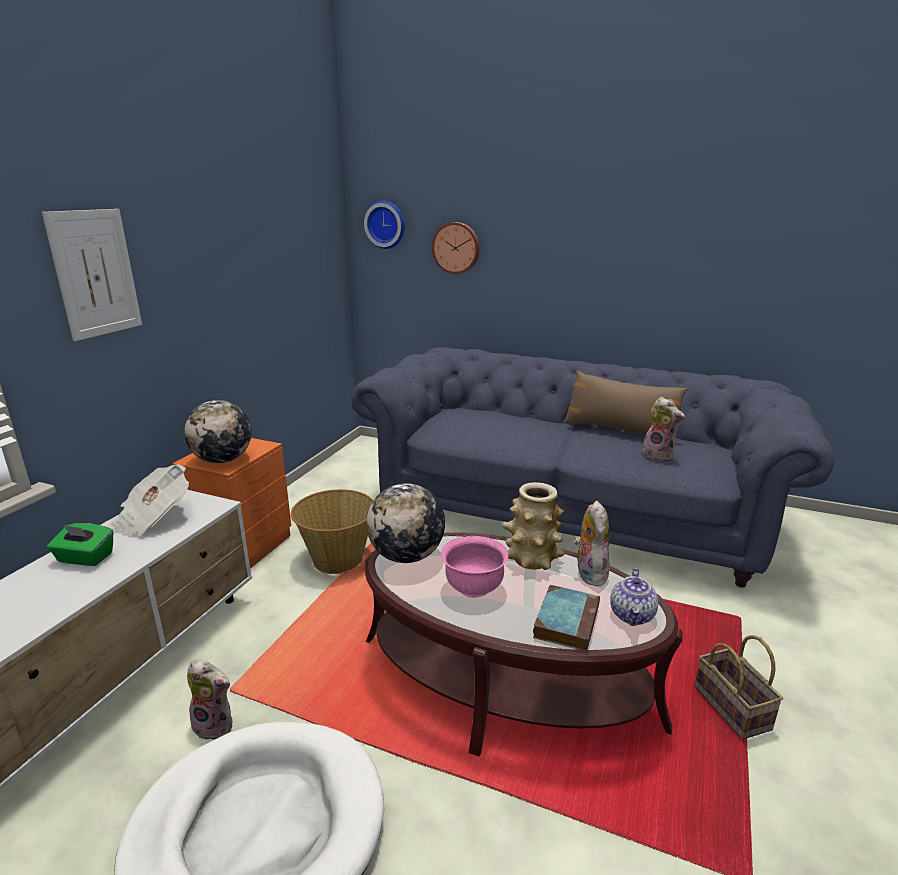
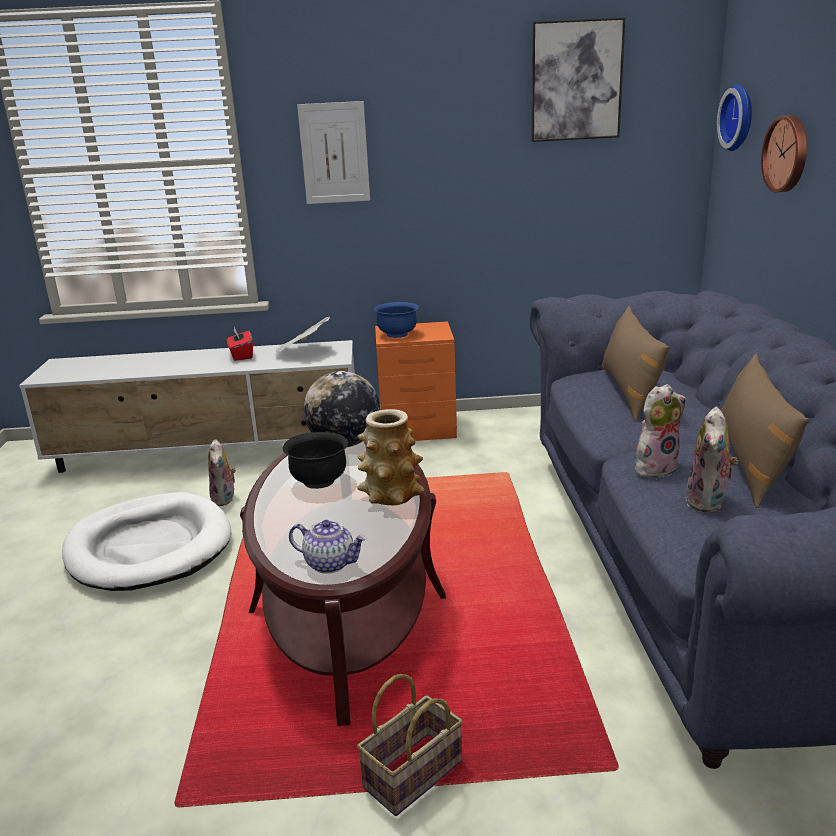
camera: 65 degrees right, 0 degrees up
(85, 558) = (241, 355): green tissue box -> red tissue box
(223, 460) = (397, 335): globe -> blue bowl
(277, 193) = (576, 81): none -> picture
(337, 559) = (446, 469): basket -> none
(474, 588) = (319, 481): pink bowl -> black bowl
(483, 425) = (630, 391): none -> brown pillow
(566, 621) = (297, 531): book -> none
(588, 573) = (390, 528): plush toy -> plush toy (655, 468)
(632, 615) = (330, 563): teapot -> teapot turned 150 degrees counterclockwise

